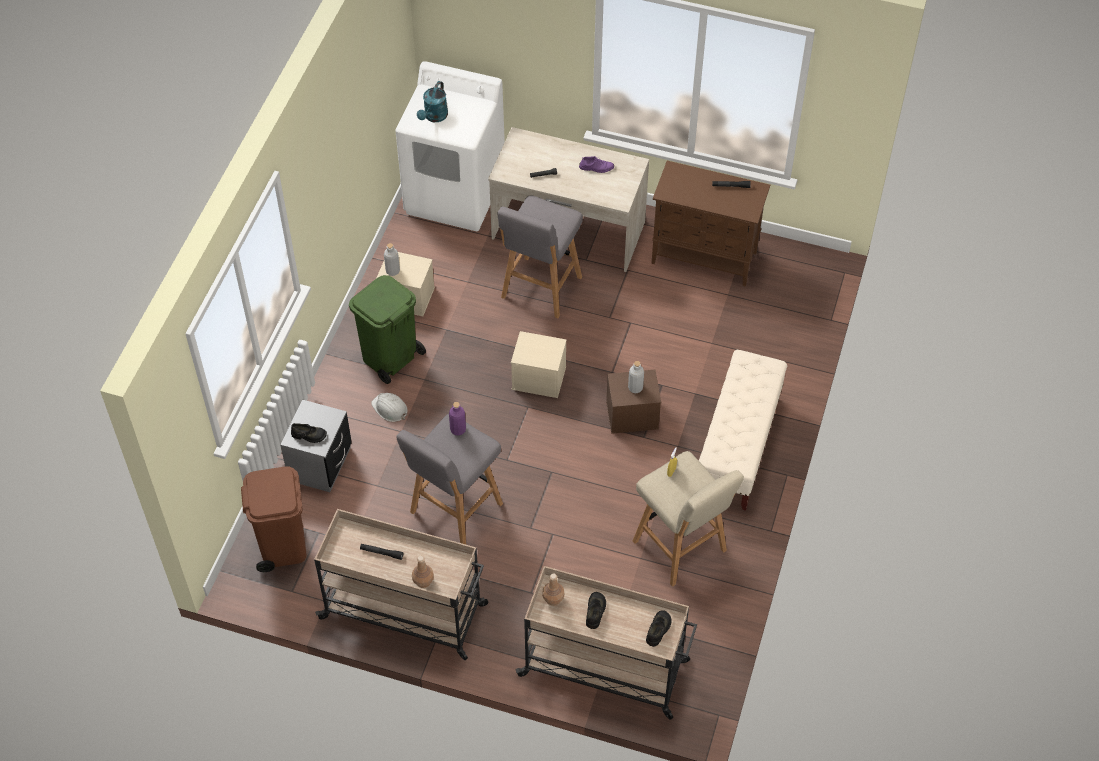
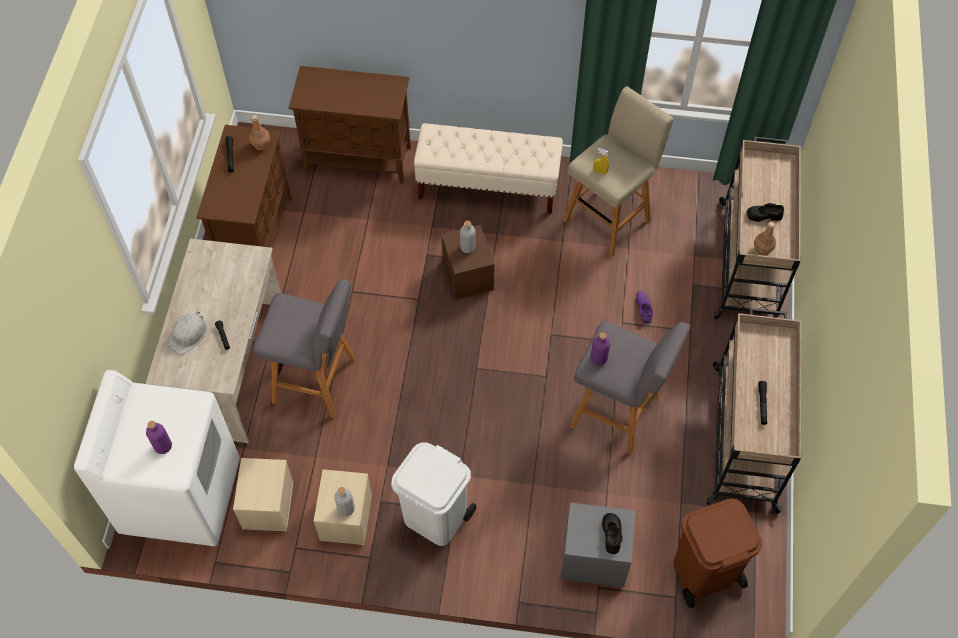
camera: 100 degrees left, 5 degrees up
(389, 357) = (436, 517): green trash can -> white trash can
(390, 408) = (505, 502): white hard hat -> white hard hat (188, 334)
(423, 581) = (781, 360): brown bottle -> brown bottle (261, 145)
(434, 117) = (163, 446): turquoise watering can -> purple bottle
(539, 377) = (437, 363): beige storage box -> beige storage box (267, 504)
(596, 167) = (207, 286): purple shoe -> purple shoe (644, 308)
(658, 630) = (765, 166): black shoe -> none
(787, 344) = (359, 159): none -> brown cabinet

